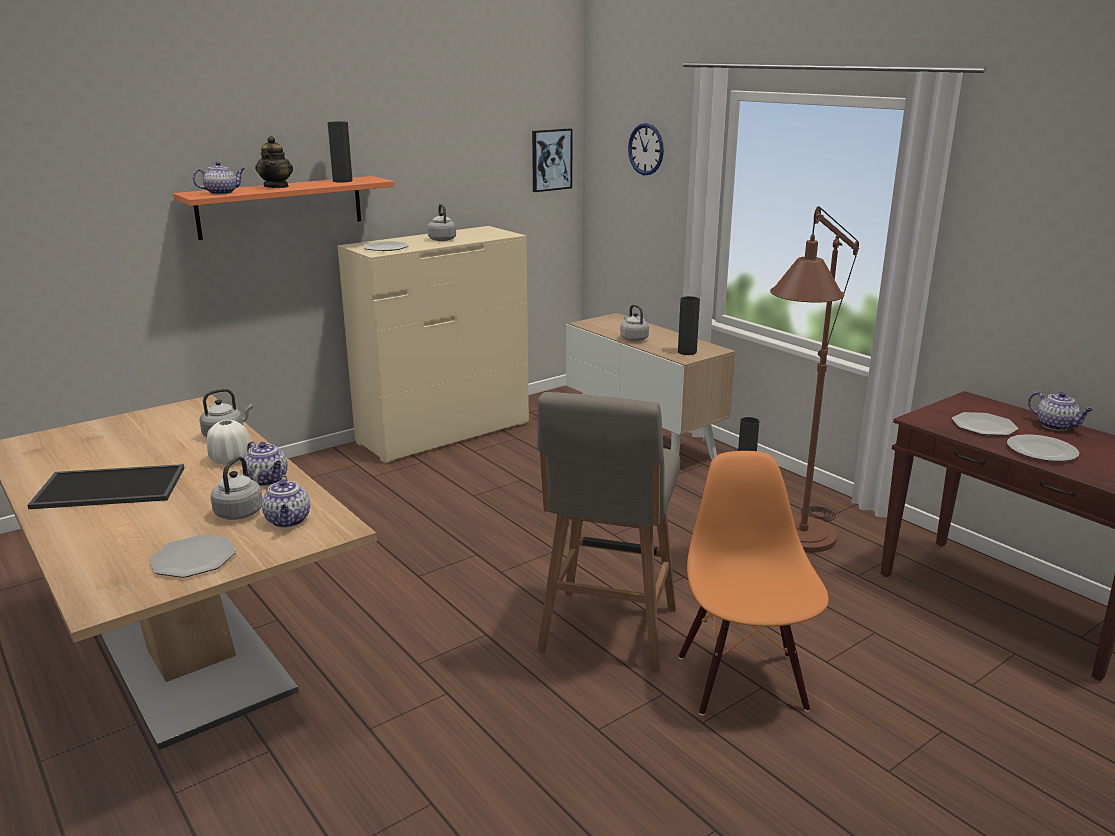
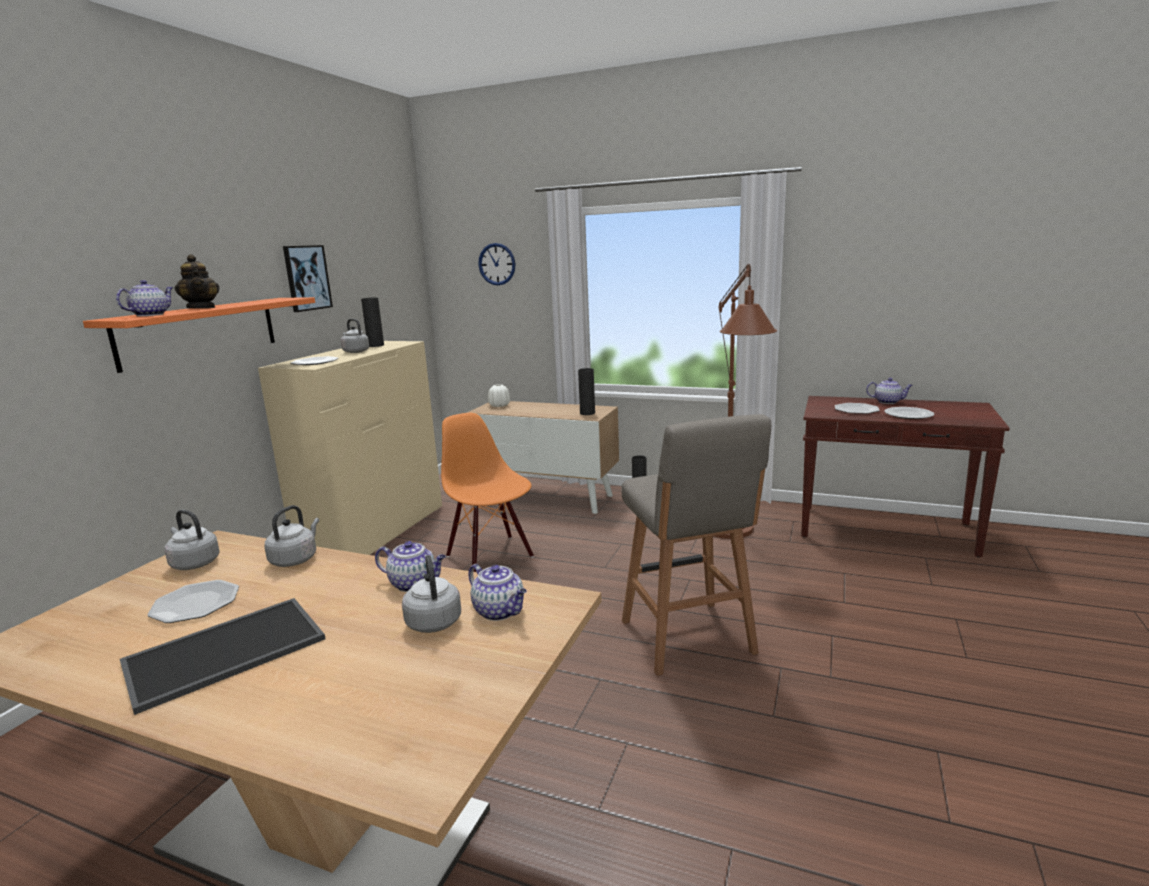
camera: 30 degrees left, 5 degrees down
(193, 558) = (456, 684): plate -> plate (195, 603)
(231, 460) = (340, 579): white vase -> white vase (499, 405)
(342, 181) = (262, 301): black vase -> black vase (375, 345)
(551, 160) = (409, 282): picture -> picture (306, 278)
(633, 339) = (534, 413): grey kettle -> grey kettle (194, 563)
(743, 682) = (817, 637): orange chair -> orange chair (491, 556)

